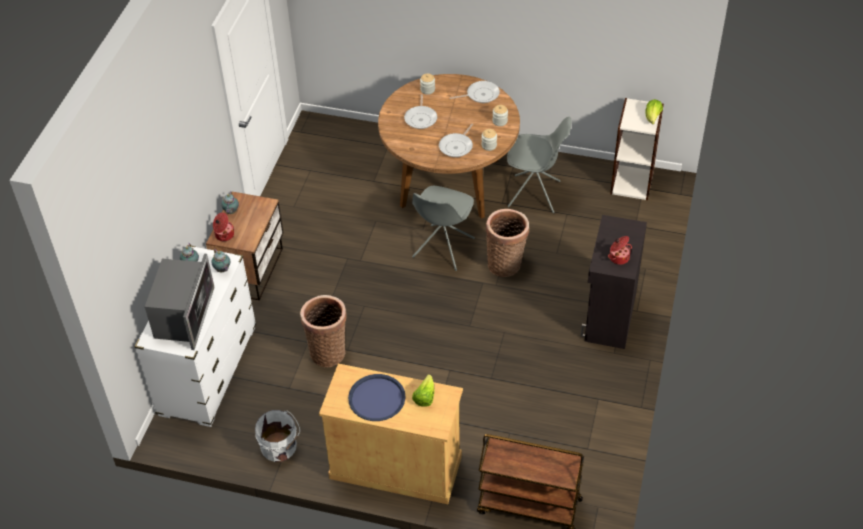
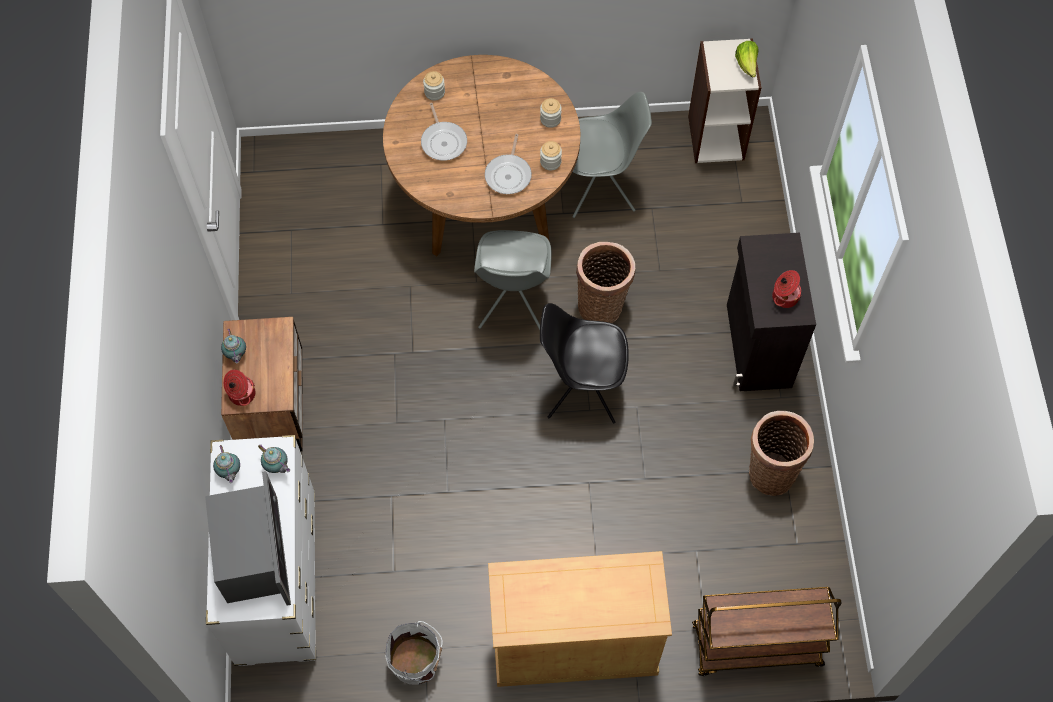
camera: 20 degrees left, 15 degrees up
(328, 351) = (423, 501): basket -> basket (770, 470)
(376, 398) = (559, 600): blue tray -> none
(424, 397) = (620, 580): lettuce -> none
(468, 312) = (581, 390): none -> black chair
(480, 95) = (509, 82): frying pan -> none

